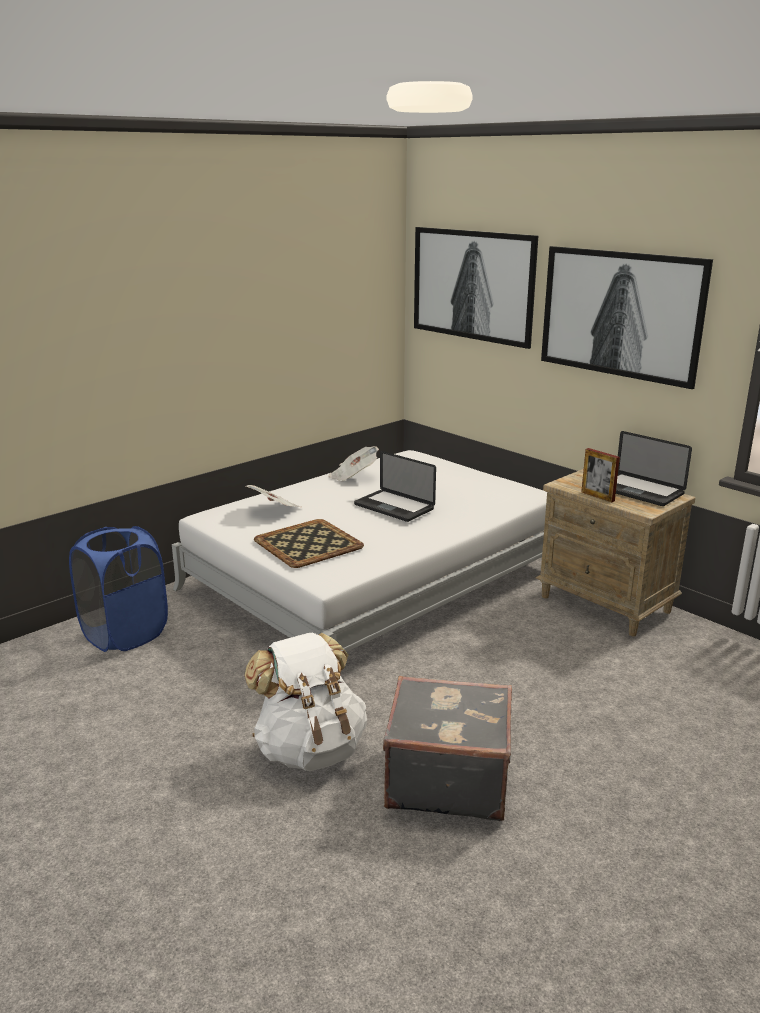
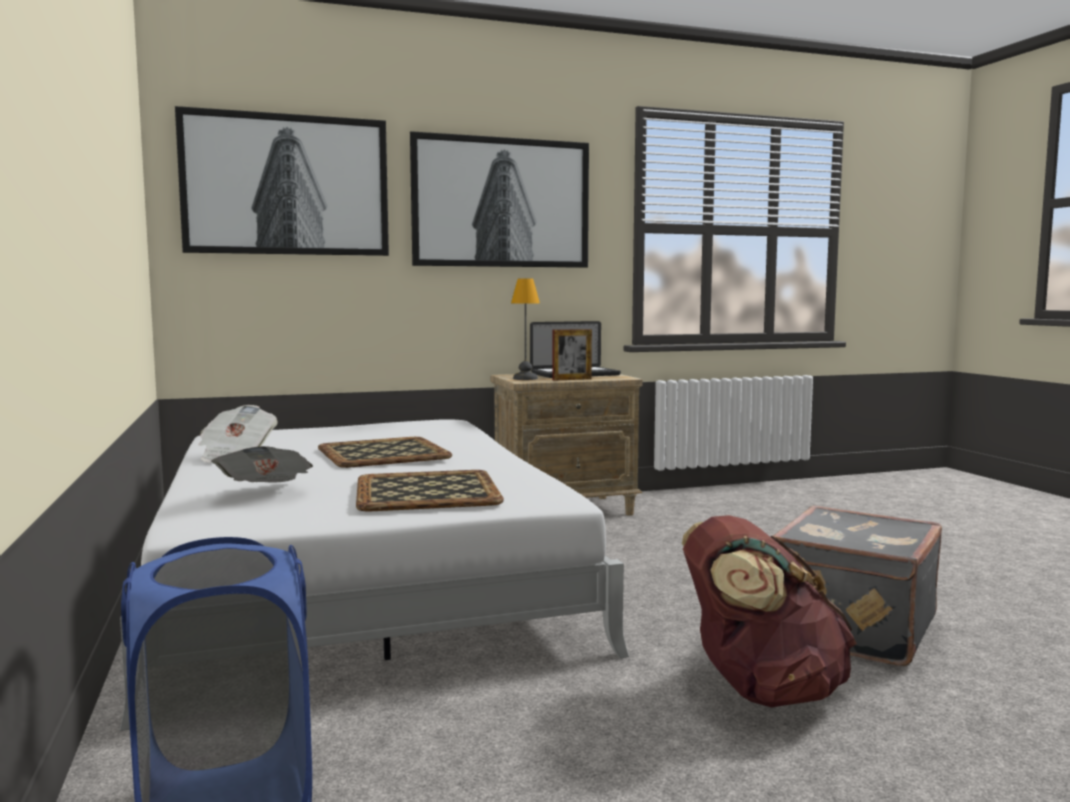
camera: 65 degrees left, 15 degrees down
(310, 748) = (760, 690): white backpack -> brown backpack
(394, 507) = (384, 453): laptop -> tray
(576, 481) = (525, 378): none -> table lamp

